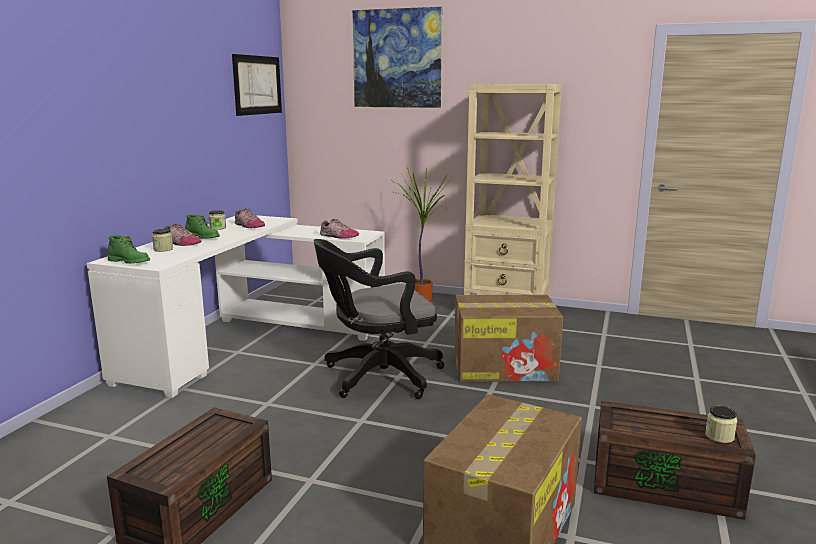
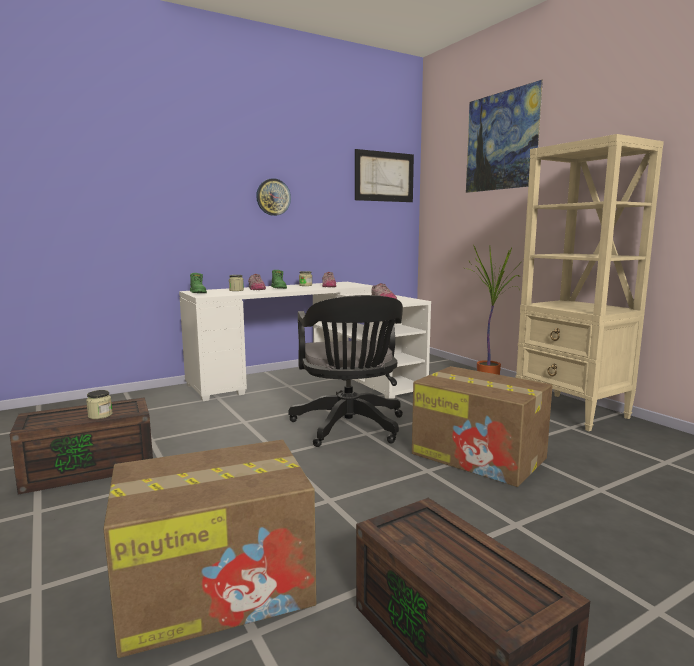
camera: 40 degrees right, 5 degrees down
(165, 120) = (273, 197): none -> wall clock
(377, 377) = (349, 428): black office chair -> black office chair turned 120 degrees counterclockwise
(719, 436) = (500, 601): jar -> jar (100, 415)

